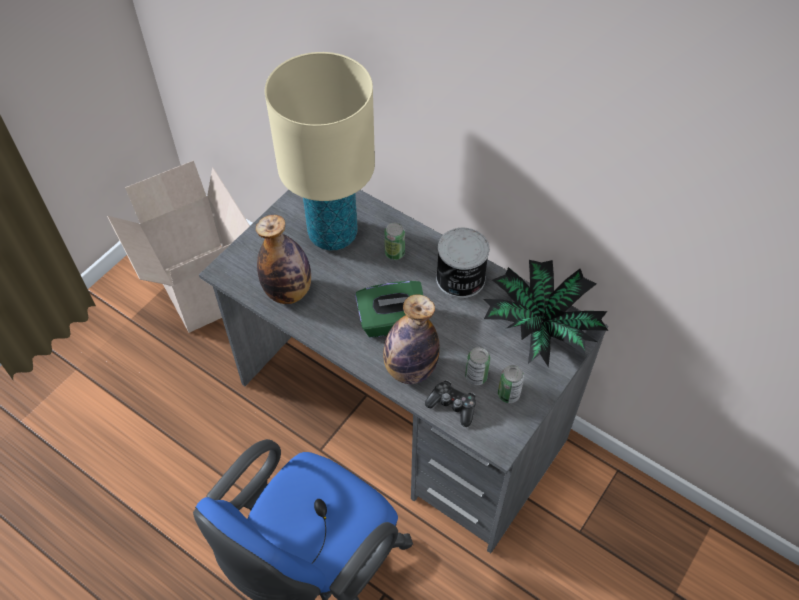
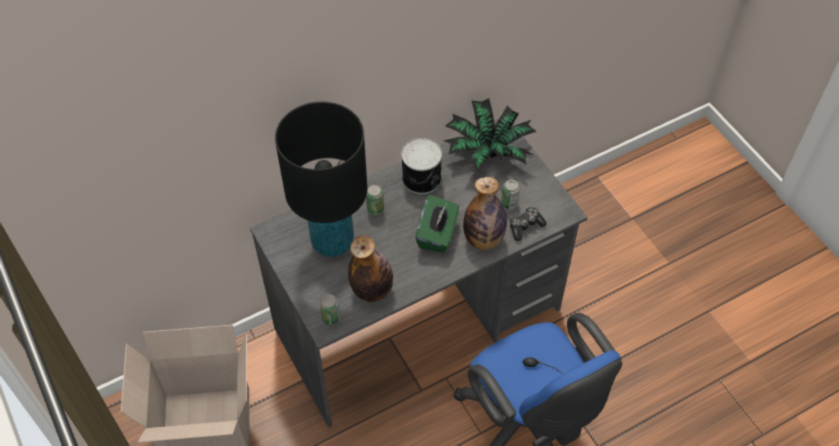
camera: 65 degrees left, 0 degrees up
(333, 234) = (333, 241): beige table lamp -> black table lamp
(508, 394) = (532, 191): can -> can (331, 318)

